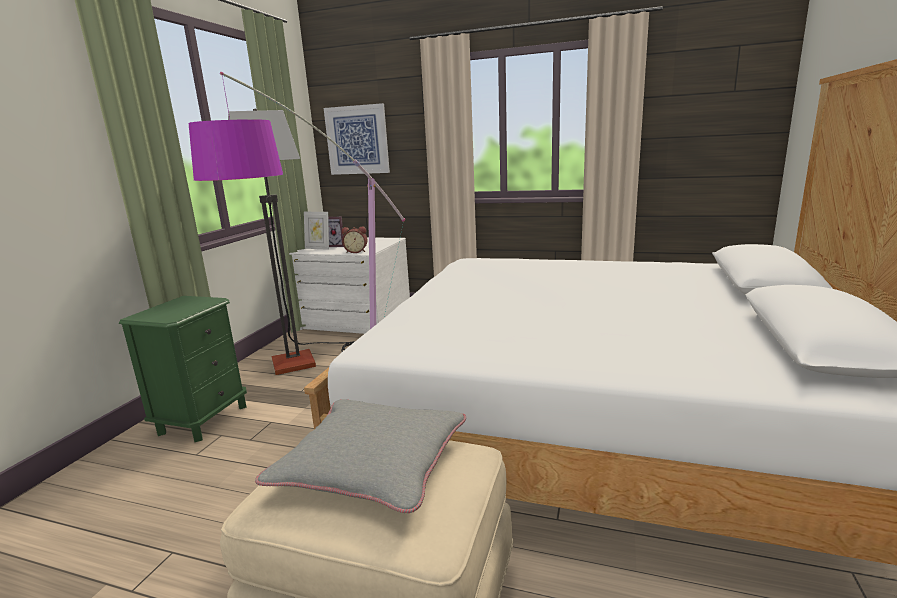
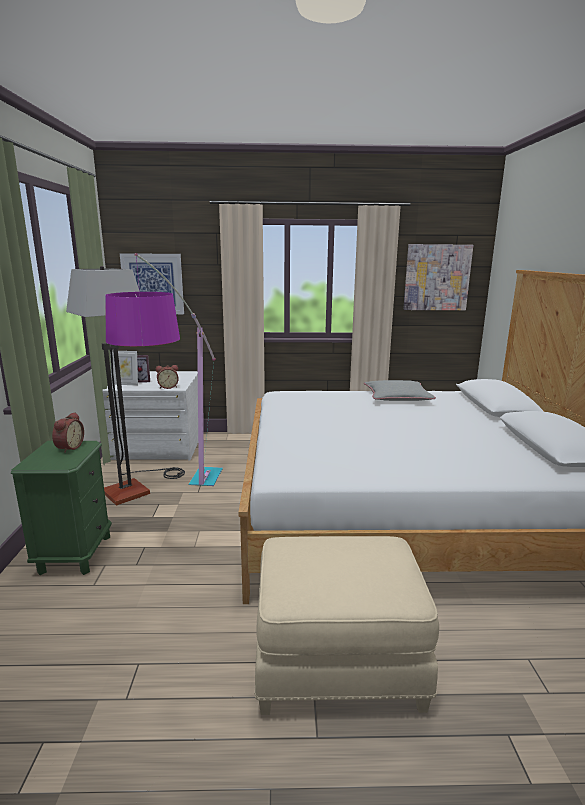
camera: 20 degrees left, 0 degrees up
(192, 303) = (68, 448): none -> alarm clock
(371, 462) = (333, 558): grey pillow -> grey pillow (397, 397)
(707, 109) = (437, 277): none -> picture

